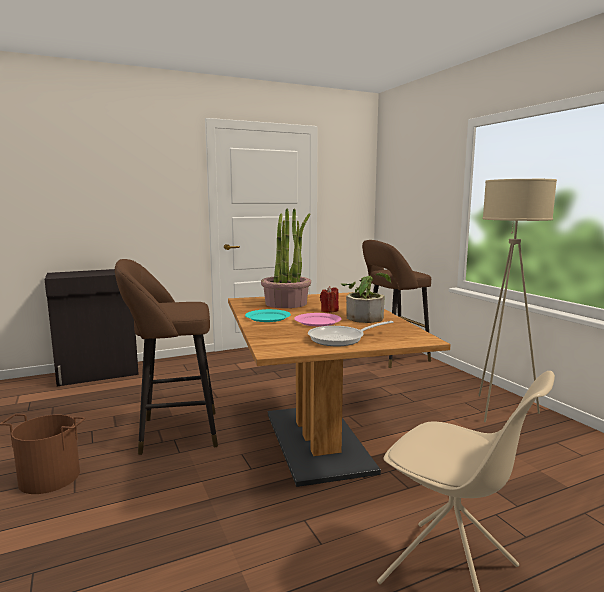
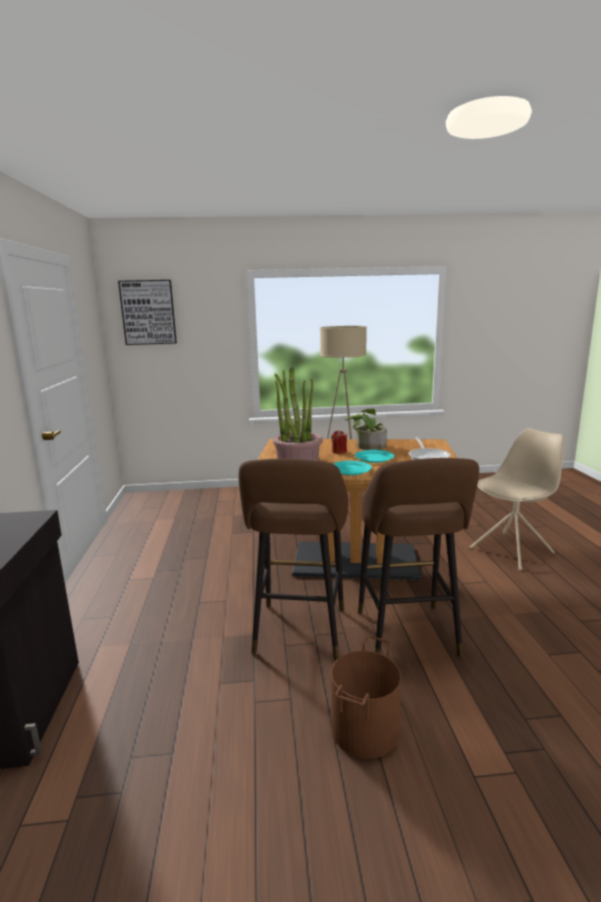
camera: 70 degrees left, 5 degrees up
(318, 321) = (374, 458): pink plate -> turquoise plate
(392, 357) = (213, 500): brown stool -> brown stool (408, 637)
(398, 170) = (148, 312): none -> picture

